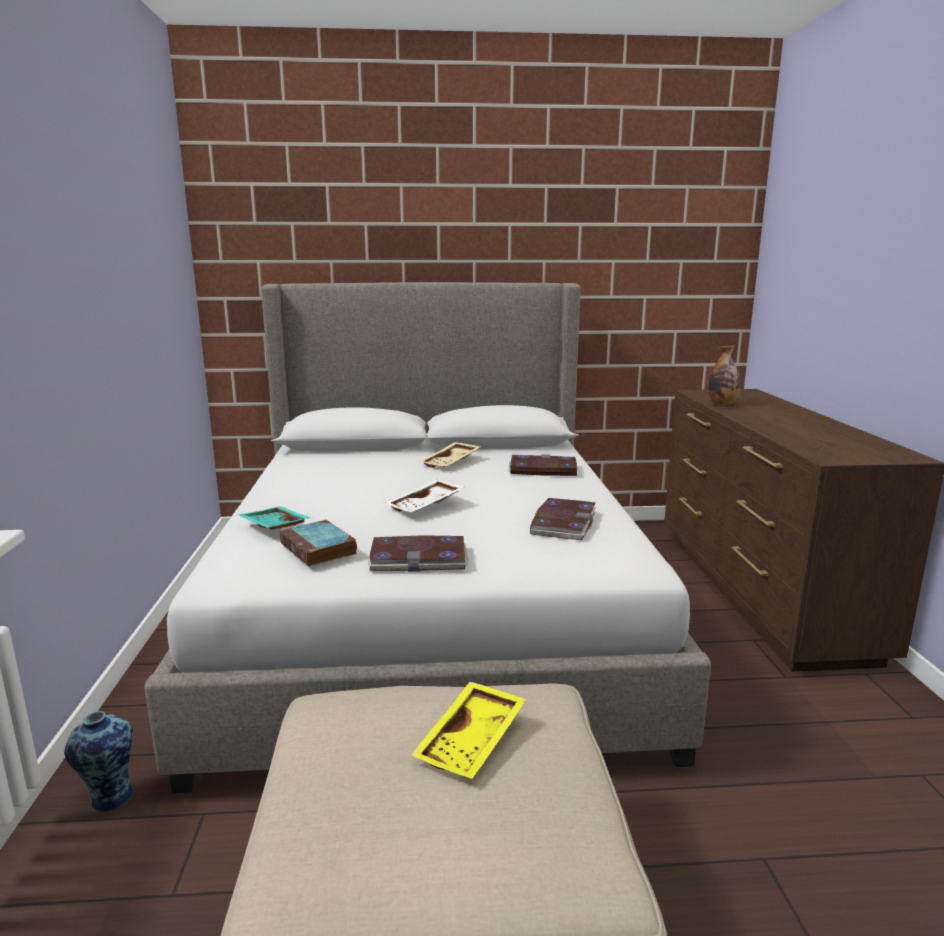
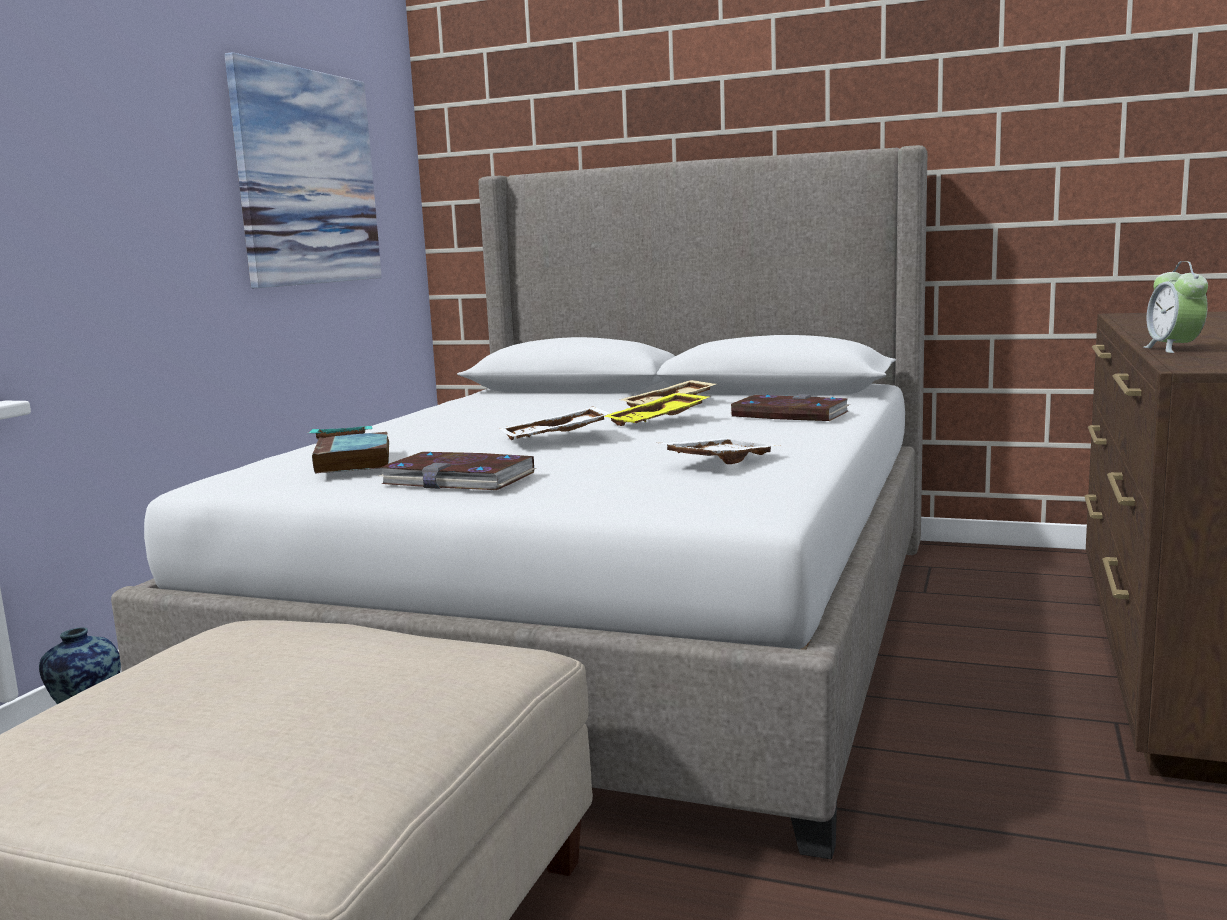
camera: 25 degrees right, 5 degrees down
(144, 292) = (307, 178): none -> picture
(473, 742) = (339, 677): yellow tray -> yellow tray (658, 421)
(563, 523) = (718, 461): book -> white tray
(722, 404) = (1145, 323): bottle -> none
(786, 437) = (1173, 349): none -> alarm clock

